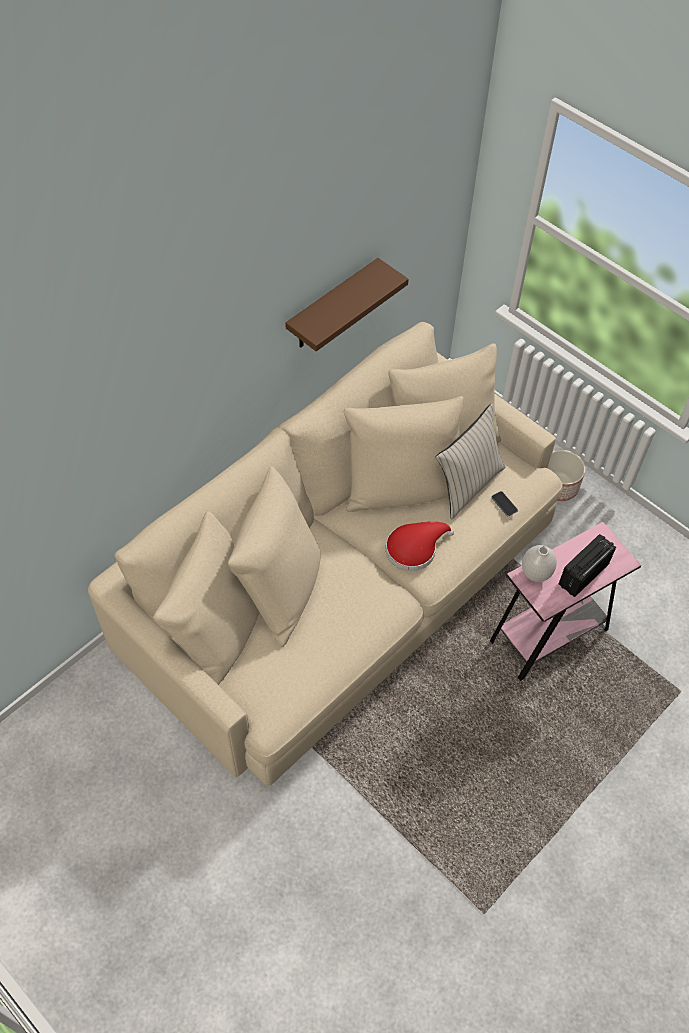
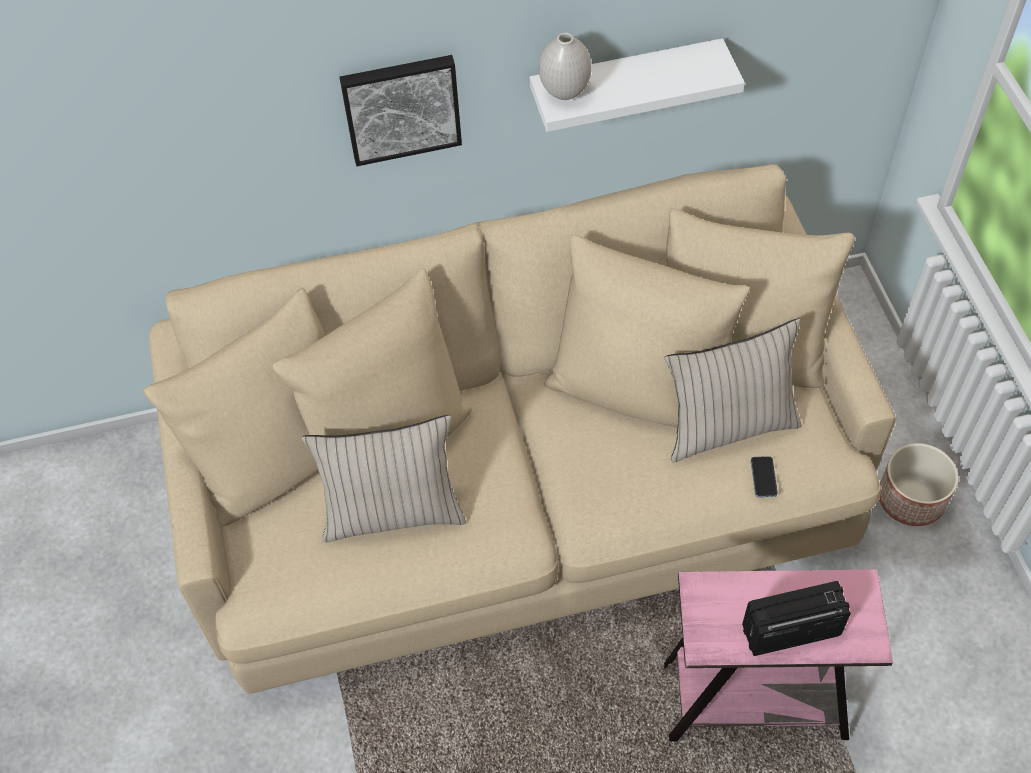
camera: 35 degrees right, 0 degrees up
(220, 371) = (401, 107): none -> picture
(314, 625) = (392, 512): none -> beige pillow
(332, 306) = (625, 84): brown shelf -> white shelf
(414, 548) = (594, 477): red hat -> none
(535, 574) = (719, 593): white vase -> white vase (565, 92)

